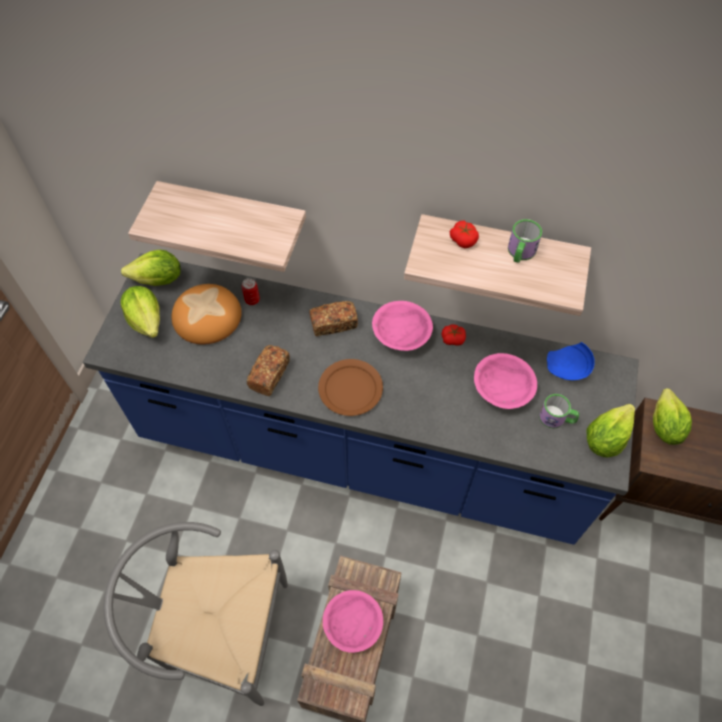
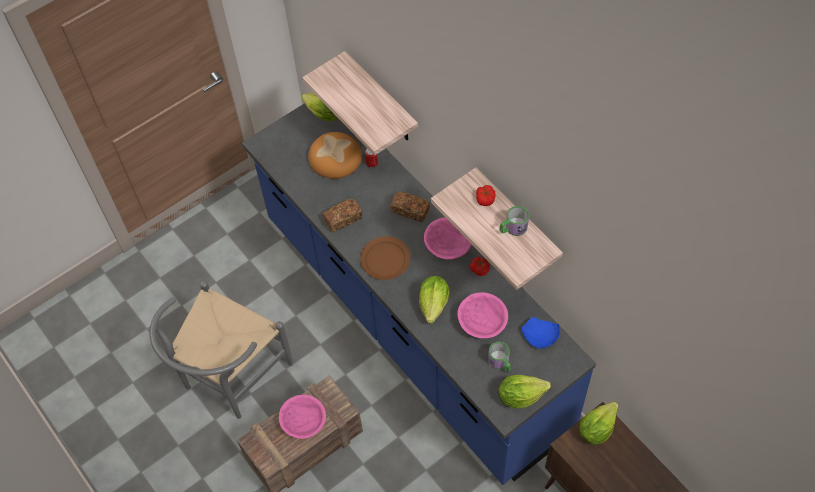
camera: 40 degrees right, 0 degrees up
(146, 320) = (297, 138): lettuce -> lettuce (434, 304)
(219, 633) = (229, 378): grey chair -> grey chair turned 105 degrees counterclockwise

